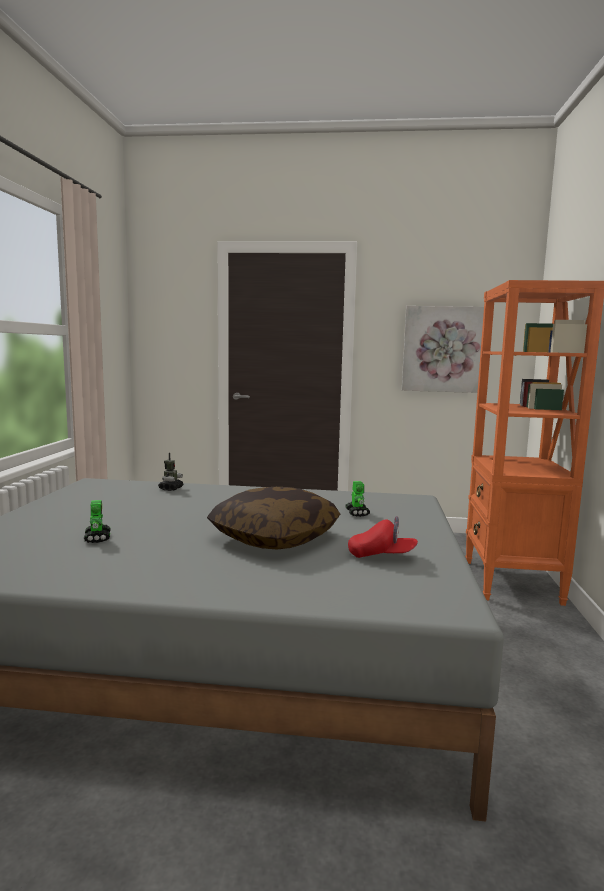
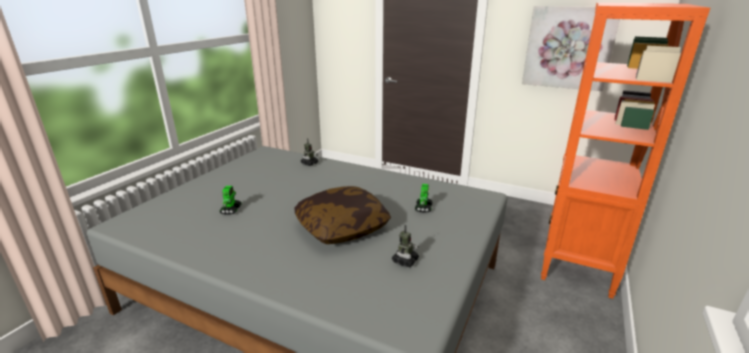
camera: 20 degrees right, 15 degrees up
(381, 556) = (405, 261): red cap -> toy robot

